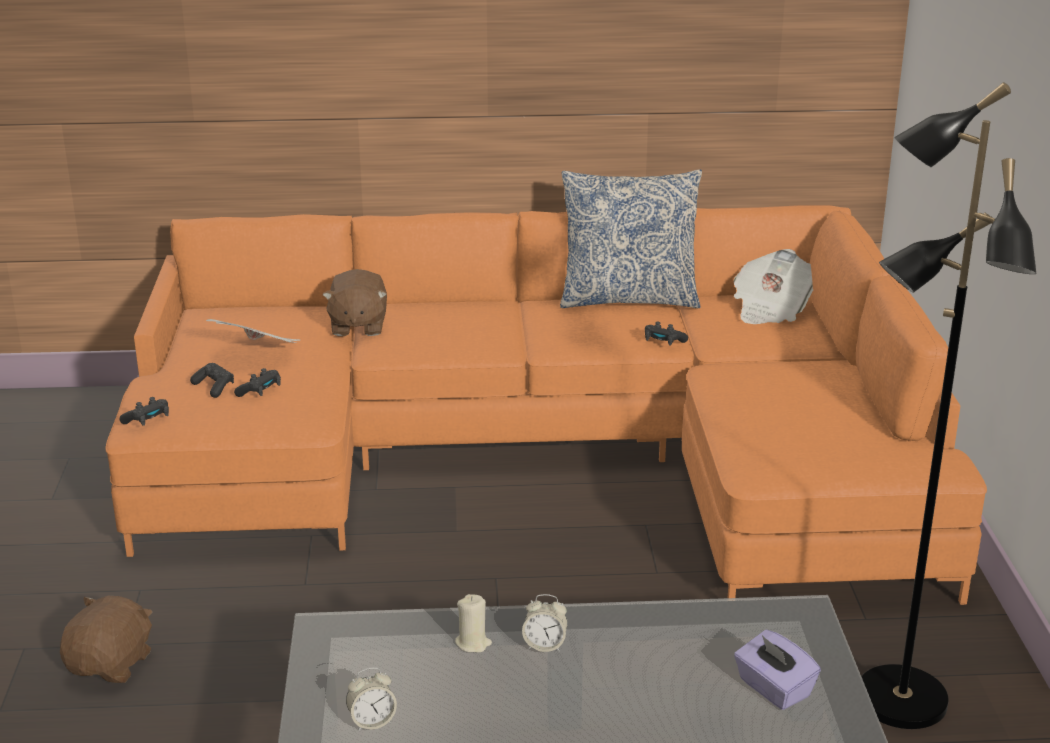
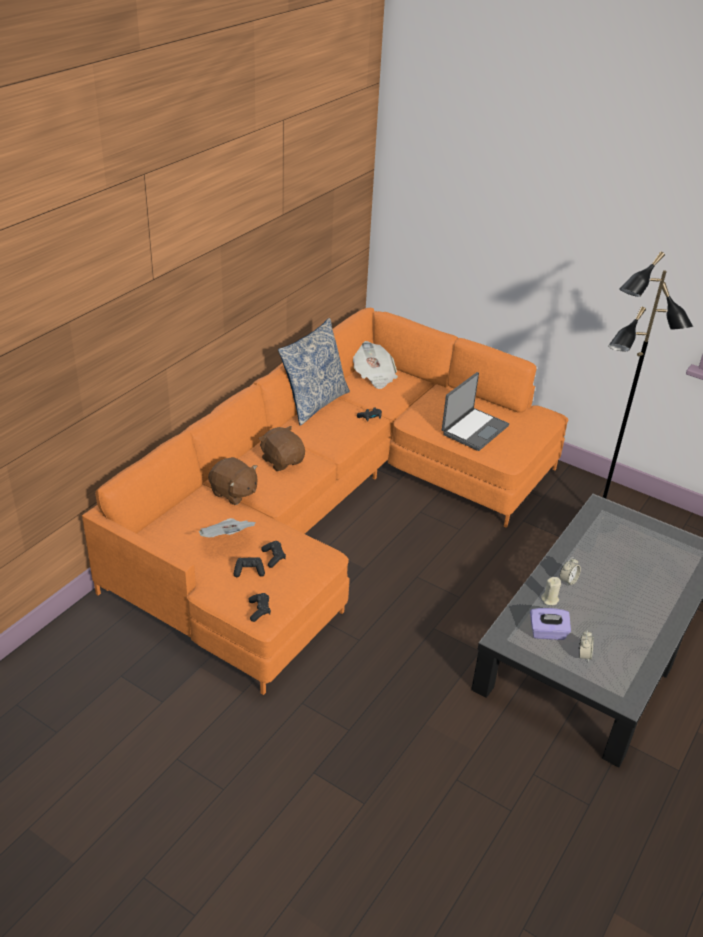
camera: 55 degrees left, 10 degrees up
(112, 664) = (362, 741): brown plush toy -> brown plush toy (282, 461)
(773, 689) = (642, 540): purple tissue box -> purple tissue box (547, 633)
(777, 419) = (474, 429): none -> laptop

